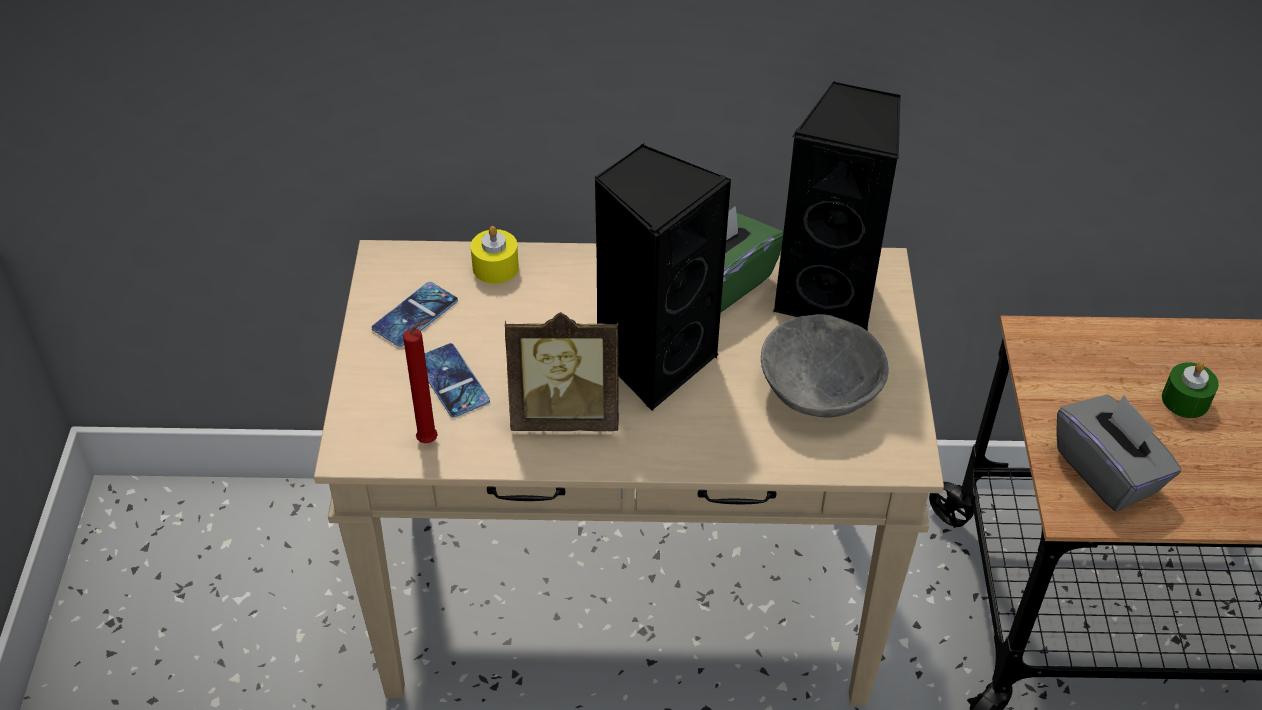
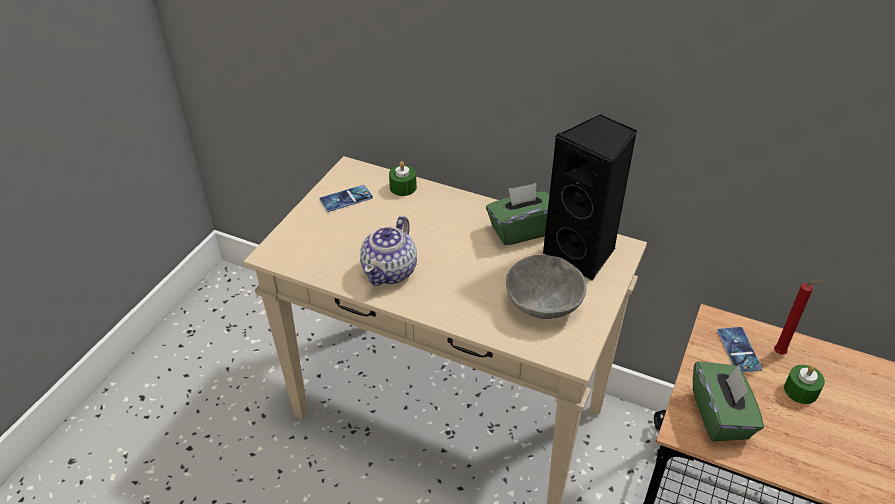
camera: 25 degrees right, 5 degrees down
(431, 440) = (312, 262): red candle -> red candle (781, 354)
(452, 381) = (343, 236): phone -> phone (738, 350)
(495, 267) = (403, 187): yellow candle -> green candle
(565, 415) = (390, 271): picture frame -> teapot
(653, 360) = (457, 258): black speaker -> none
(1107, 471) = (720, 415): grey tissue box -> green tissue box

